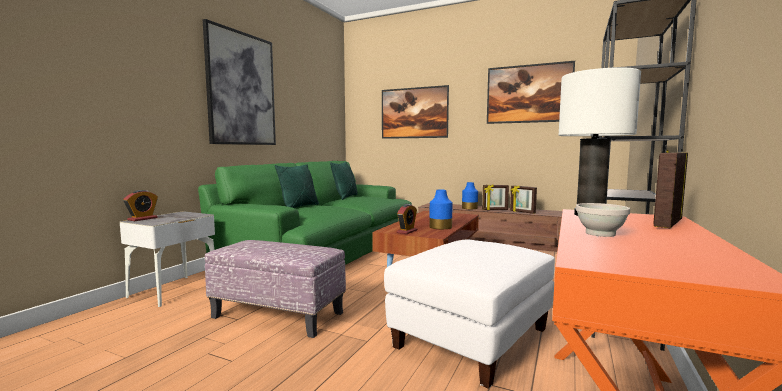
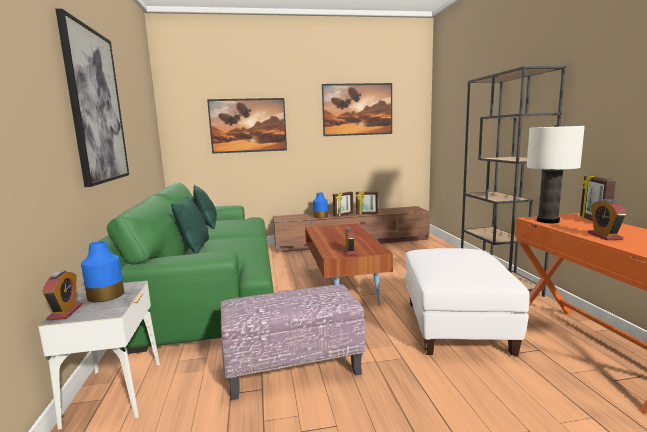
camera: 35 degrees left, 5 degrees up
(440, 227) = (361, 241): blue vase -> blue vase (106, 295)
(601, 234) = (604, 236): white bowl -> alarm clock

